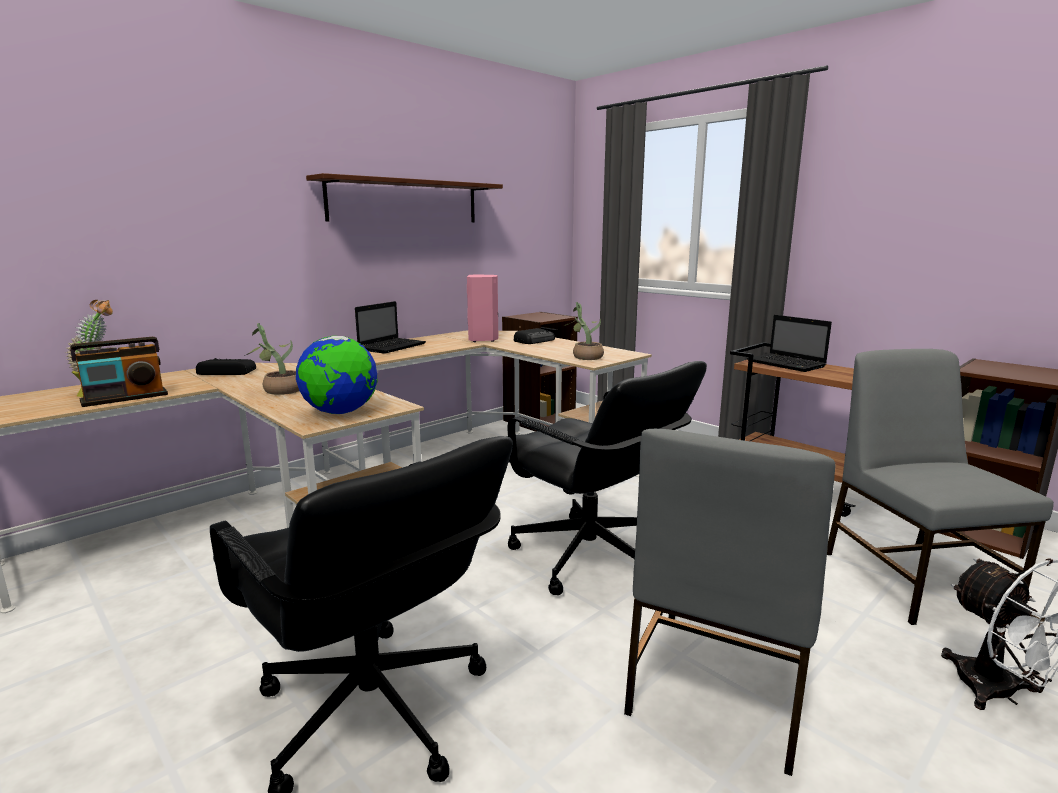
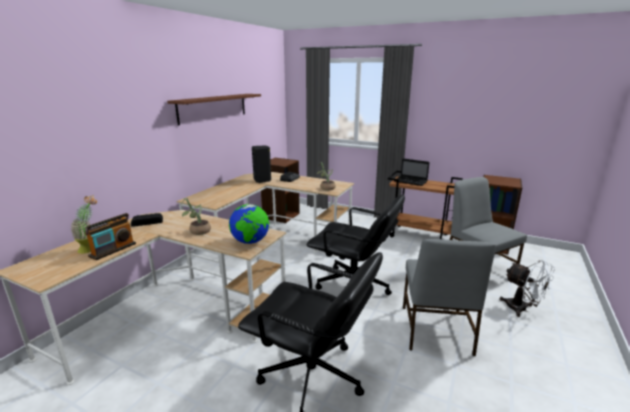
camera: 20 degrees left, 5 degrees up
(392, 346) = (219, 191): laptop -> none
(483, 339) = (262, 180): pink speaker -> black speaker

